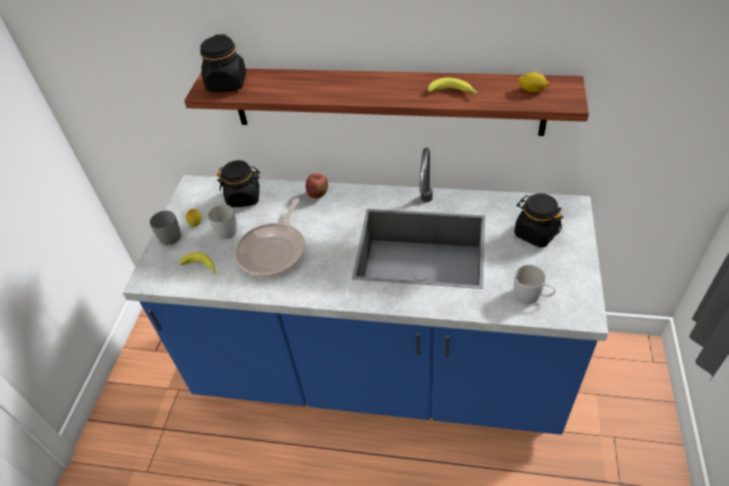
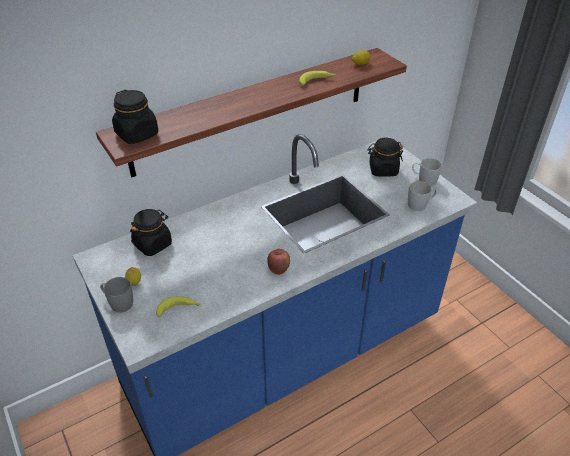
camera: 45 degrees left, 5 degrees down
(226, 228) = (165, 272): white mug -> white mug (423, 180)
(274, 251) = (225, 267): frying pan -> none
(318, 195) = (213, 214): apple -> apple (278, 270)

